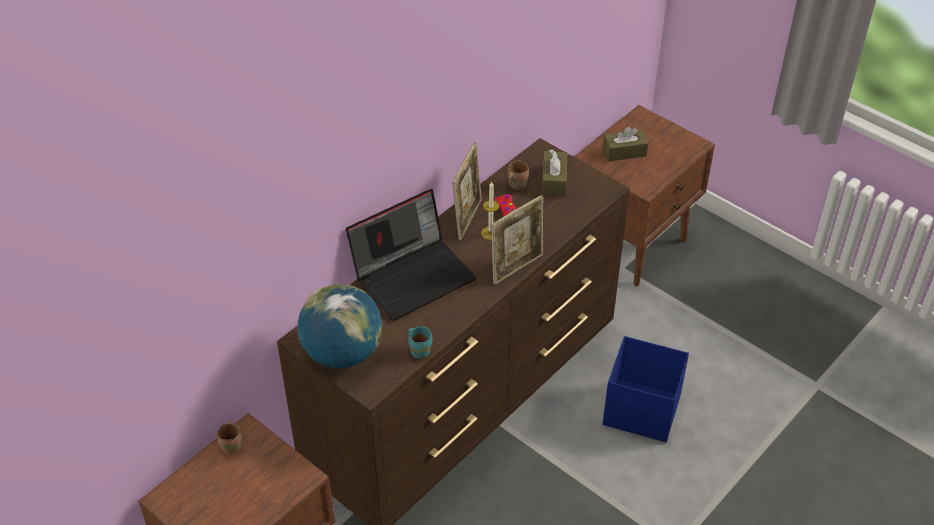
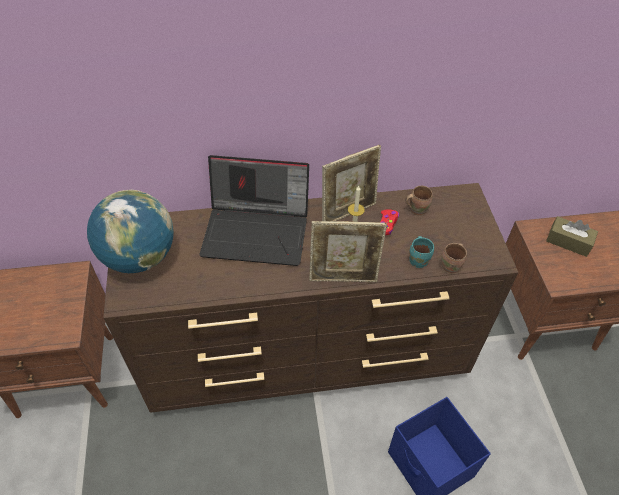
camera: 40 degrees right, 5 degrees up
(232, 446) = (54, 277): brown mug -> brown mug (452, 266)
(420, 350) = (192, 295): turquoise mug -> turquoise mug (419, 260)
(554, 180) = (454, 224): brown tissue box -> none

